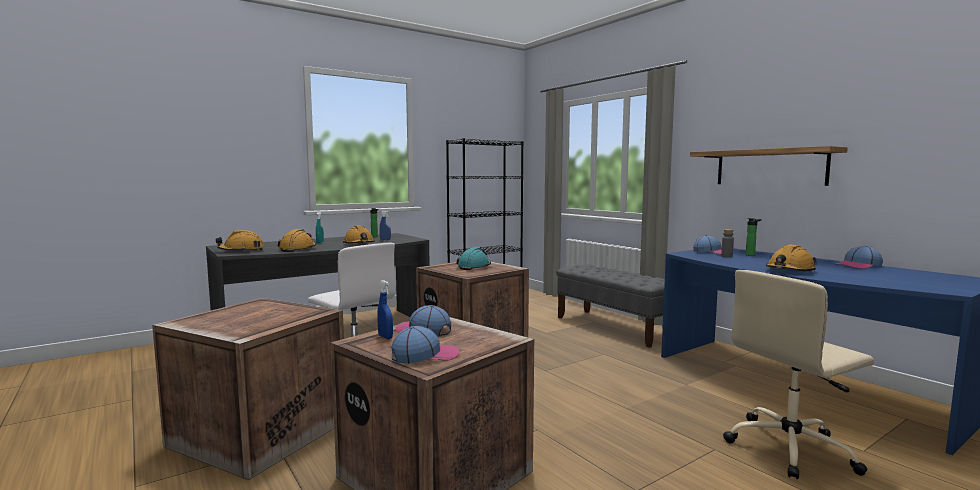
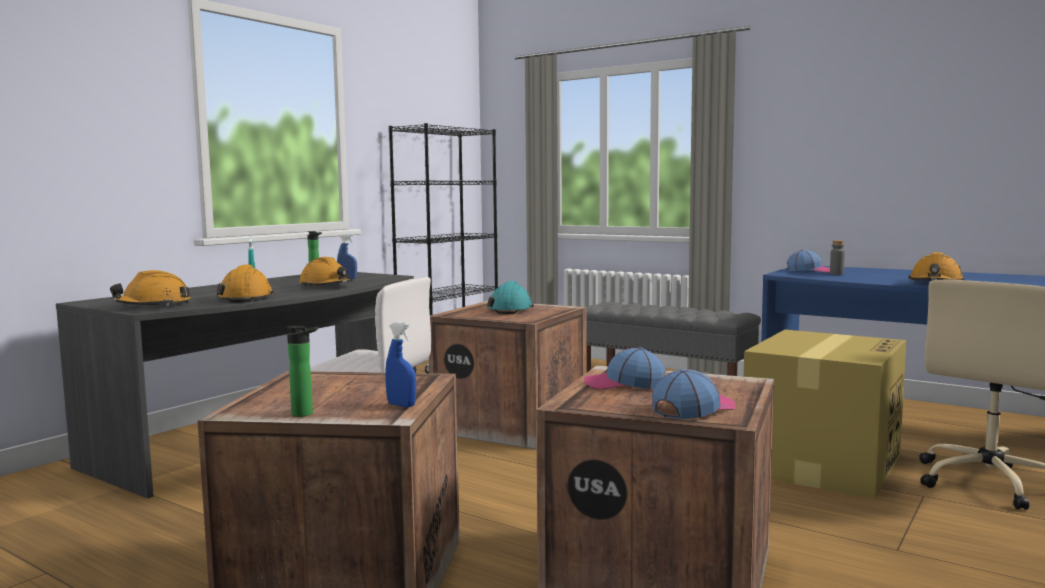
camera: 20 degrees left, 0 degrees up
(385, 337) = (595, 396): blue spray bottle -> blue spray bottle (401, 405)
(661, 407) = (822, 463): none -> cardboard box
(751, 255) = (858, 271): bottle -> bottle (305, 414)
(769, 167) = (862, 164): shelf -> none
(858, 265) = (982, 275): cap -> none

